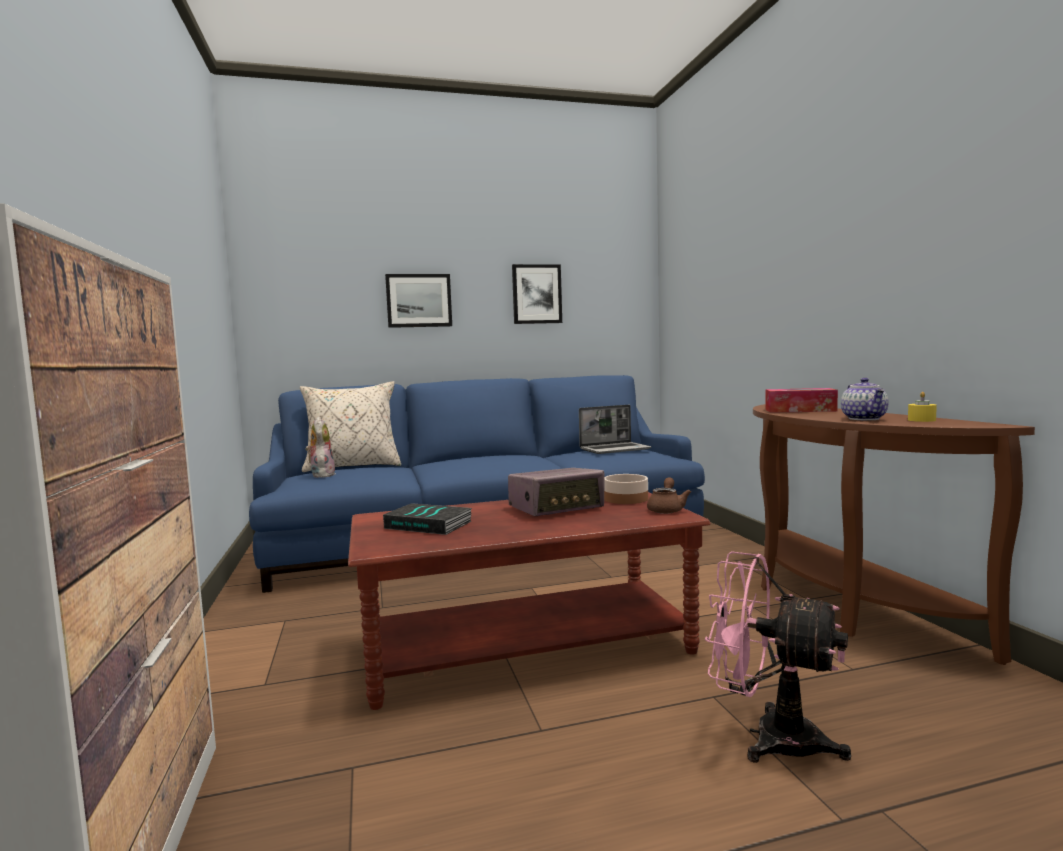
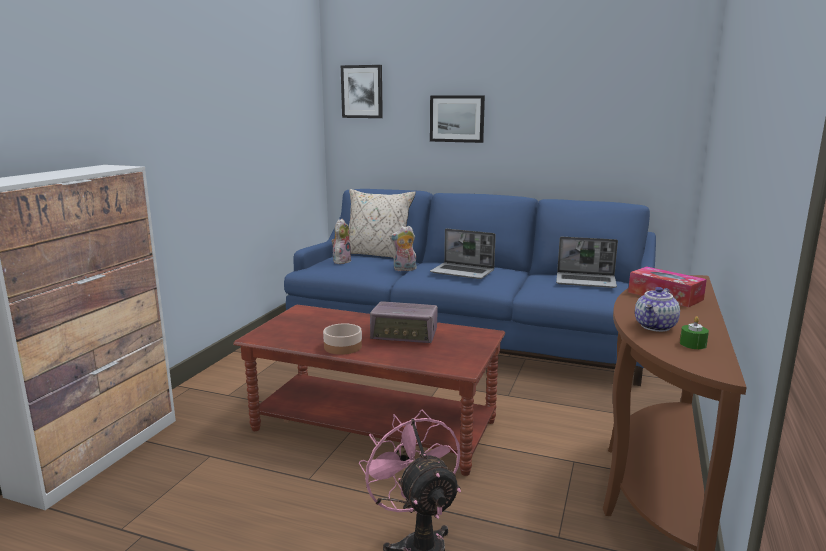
camera: 35 degrees right, 10 degrees up
(413, 471) = (404, 269): none -> plush toy
(430, 525) = (313, 326): book -> none
(492, 460) = (463, 272): none -> laptop
(536, 294) = (566, 115): picture -> picture (362, 91)
(626, 499) = (467, 340): bowl -> bowl (343, 347)
(667, 509) = (469, 359): brown teapot -> none
(921, 420) = (693, 344): yellow candle -> green candle

